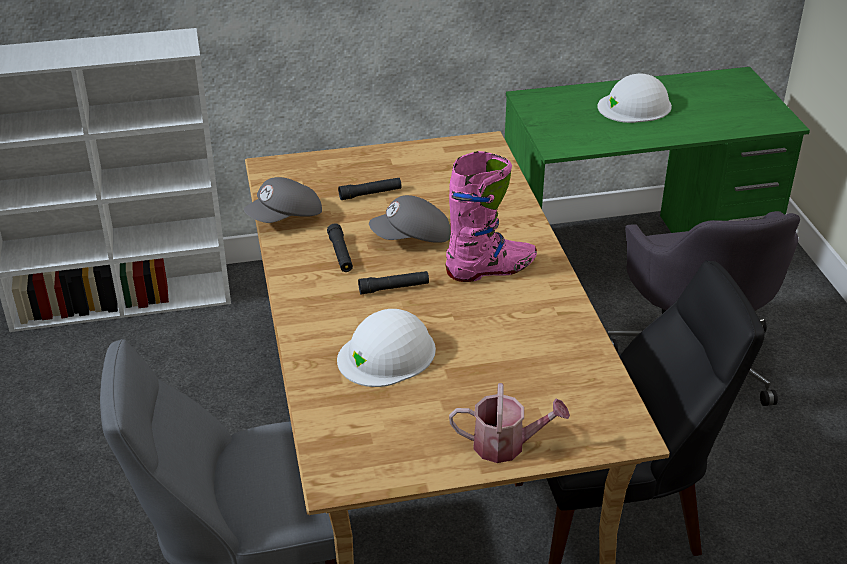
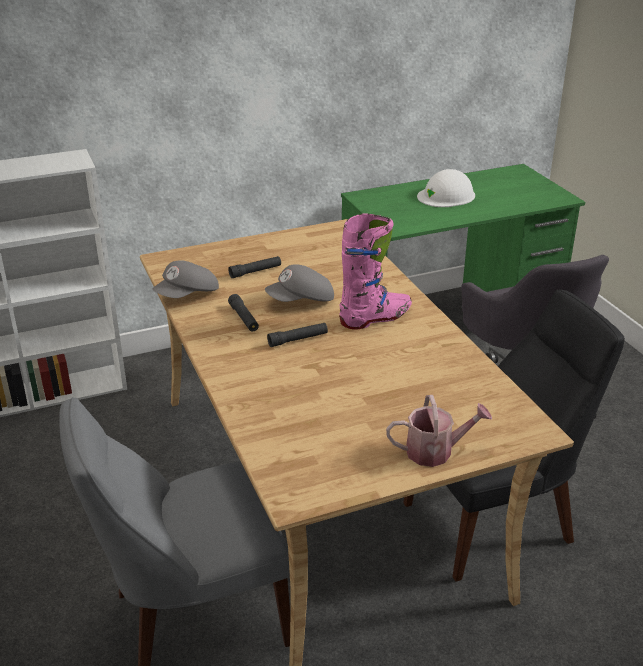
camera: 10 degrees left, 5 degrees down
(387, 354) = (308, 391): white hard hat -> none

